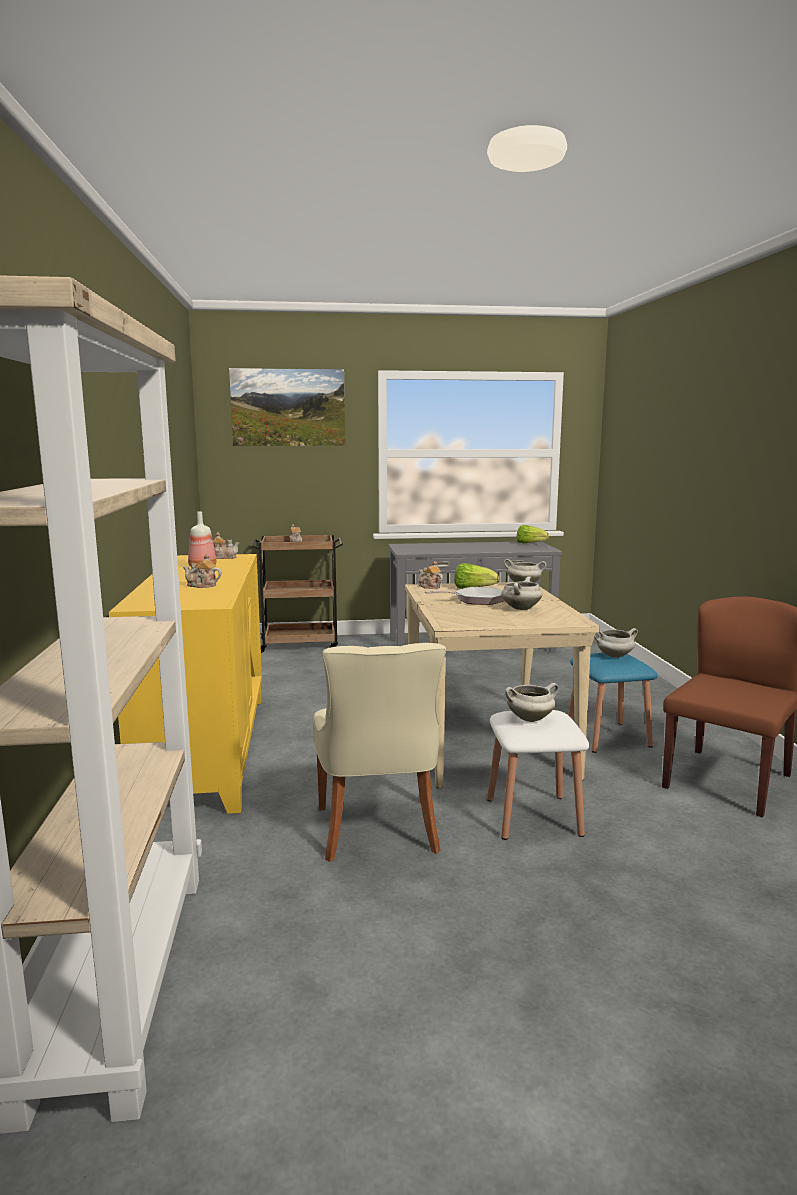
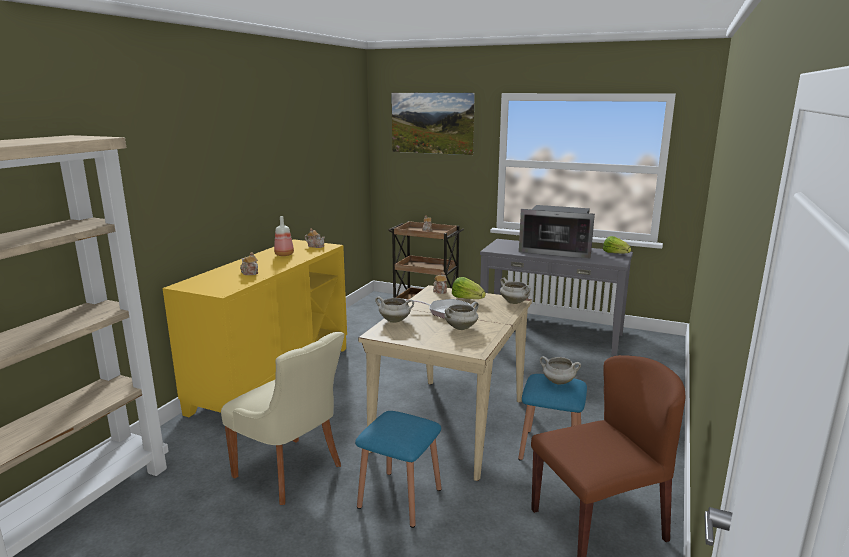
camera: 30 degrees right, 5 degrees up
(378, 832) = (291, 472): beige chair -> beige chair turned 75 degrees counterclockwise
(472, 546) = (556, 251): none -> microwave
(530, 718) = (392, 423): white cooking pot -> white cooking pot (395, 320)
(533, 816) = (400, 498): white stool -> blue stool

